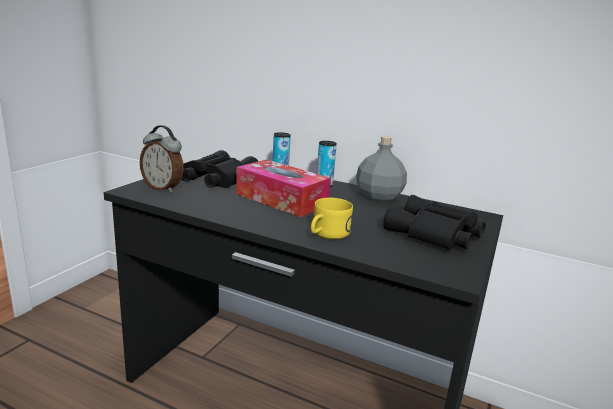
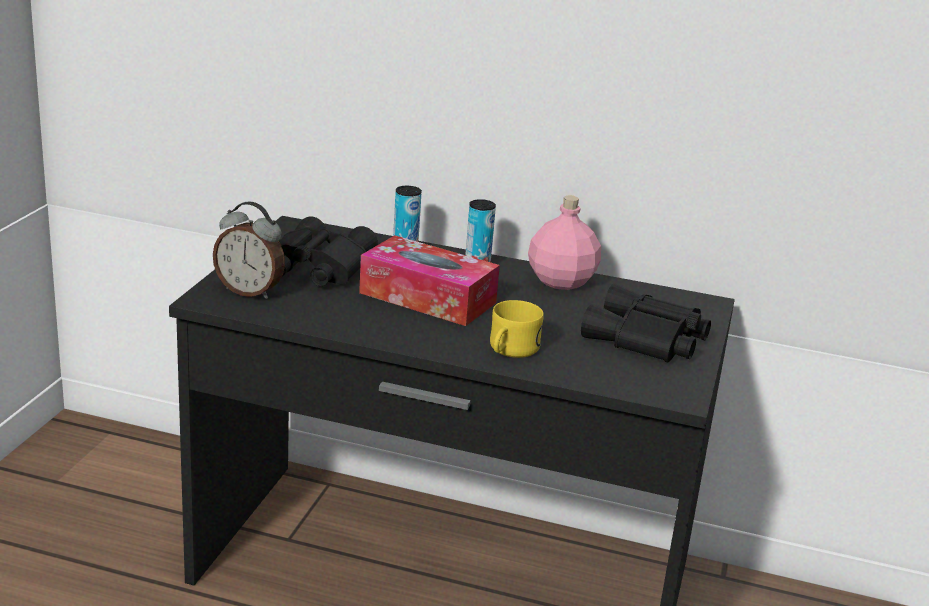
camera: 10 degrees left, 5 degrees up
(379, 197) = (562, 281): grey bottle -> pink bottle

